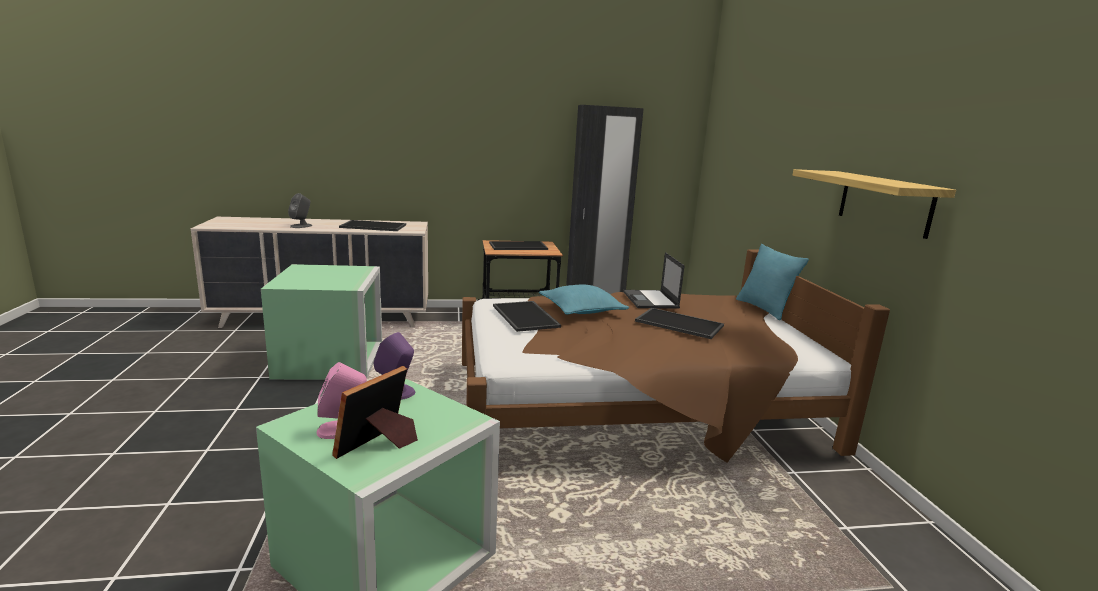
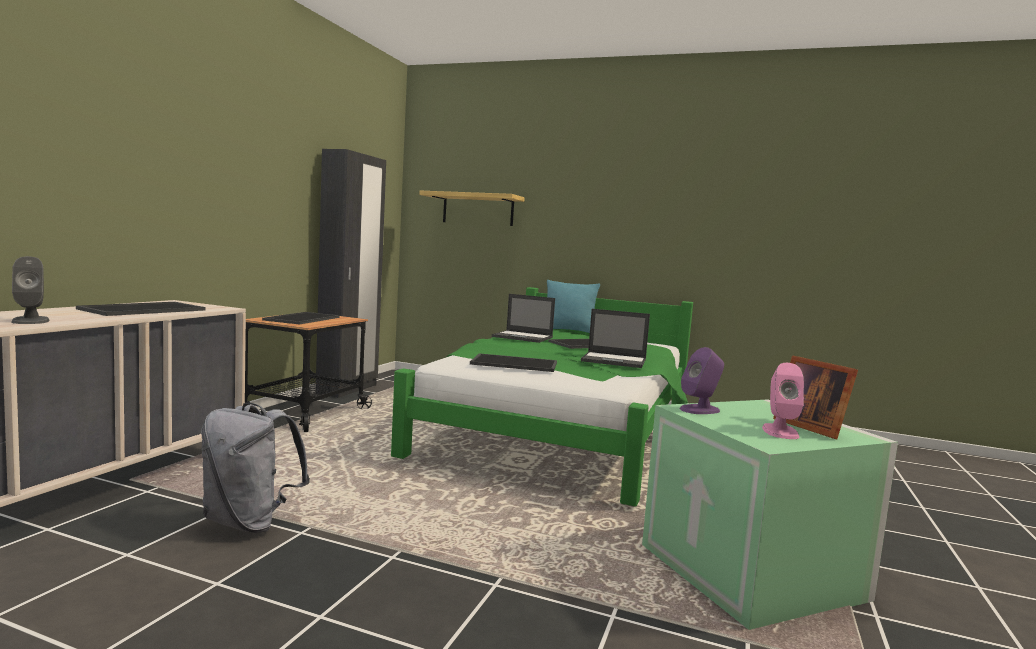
camera: 60 degrees left, 10 degrees down
(331, 361) = (249, 522): green storage box -> grey backpack
(581, 310) = (519, 352): turquoise pillow -> none
(616, 344) = (614, 360): none -> laptop
(632, 406) = (561, 433): brown bed -> green bed
(884, 202) = (665, 235): shelf -> shelf (478, 209)

